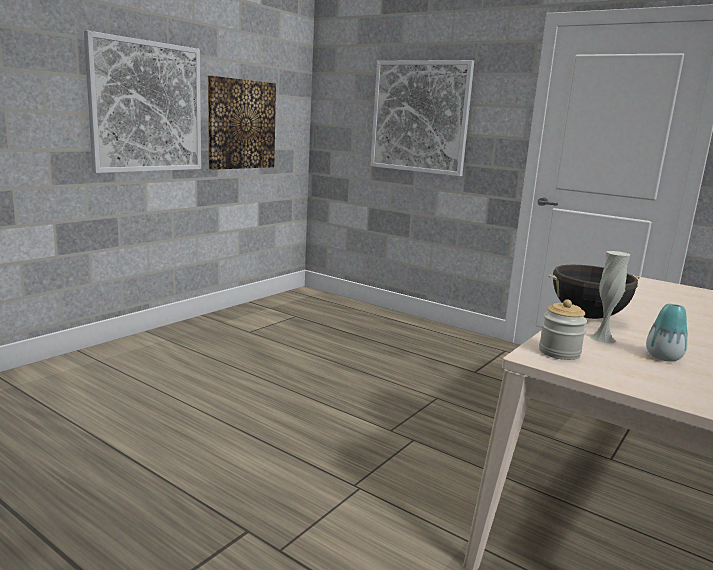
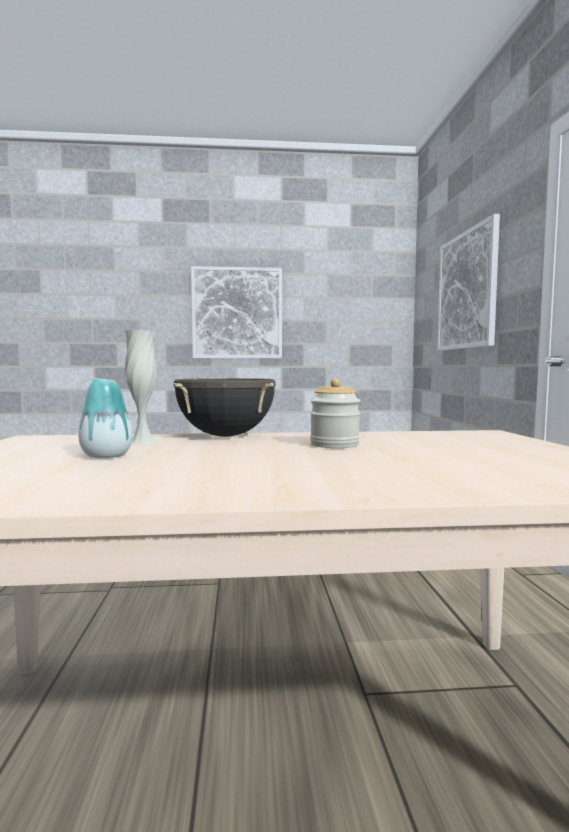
camera: 50 degrees right, 10 degrees down
(241, 124) = (327, 323): picture -> none
(559, 352) = (59, 440): jar -> jar (334, 445)

